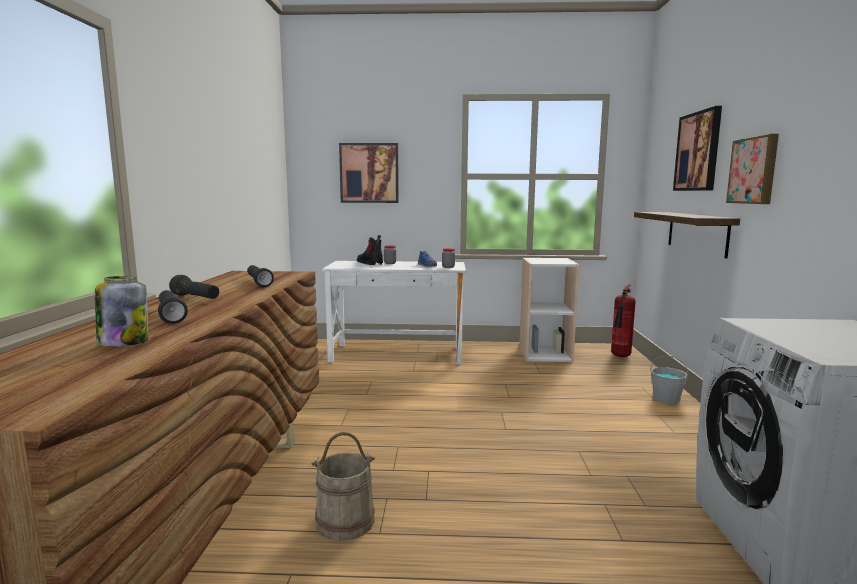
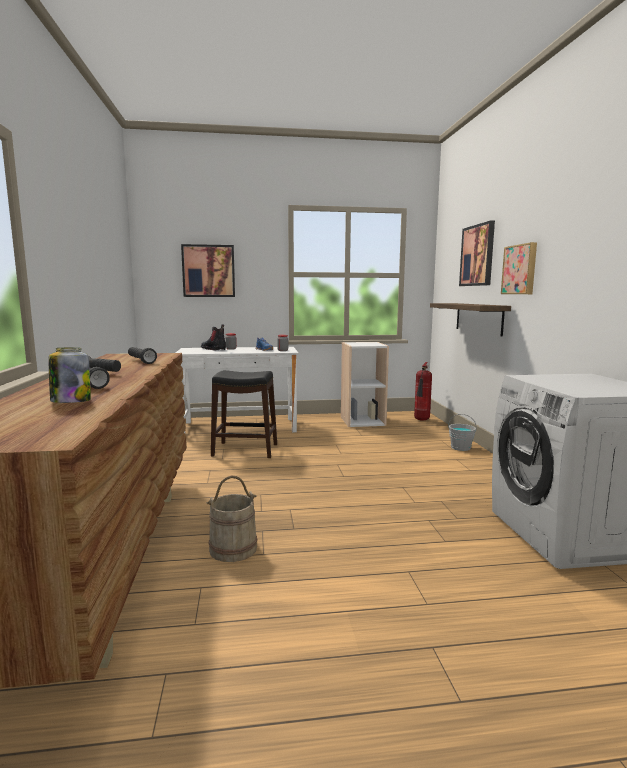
camera: 10 degrees left, 0 degrees up
(395, 385) = (245, 450): none -> black stool

